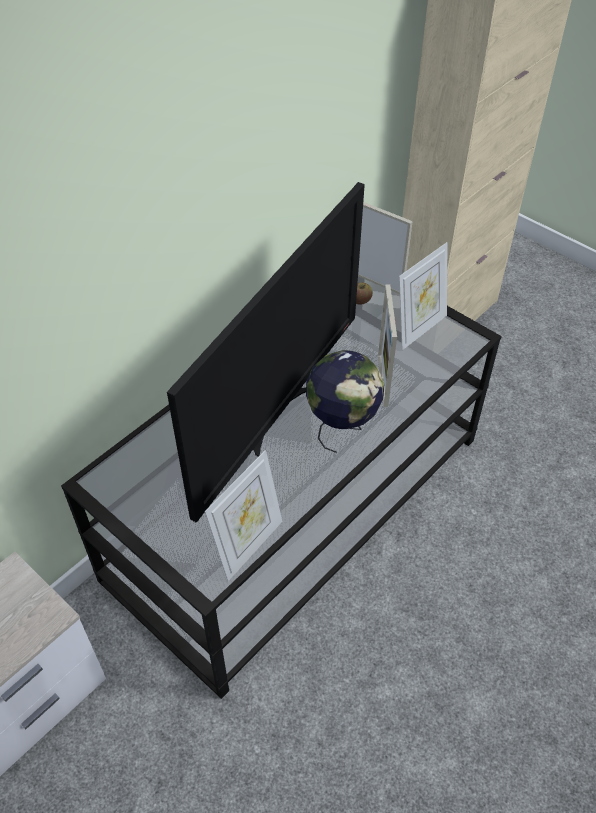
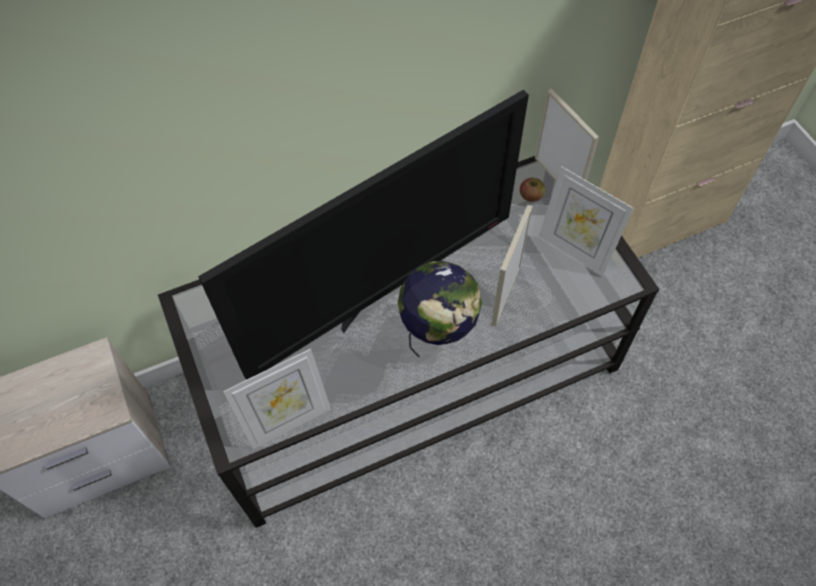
camera: 25 degrees right, 10 degrees up
(419, 329) = (574, 250): picture frame -> picture frame turned 60 degrees clockwise

